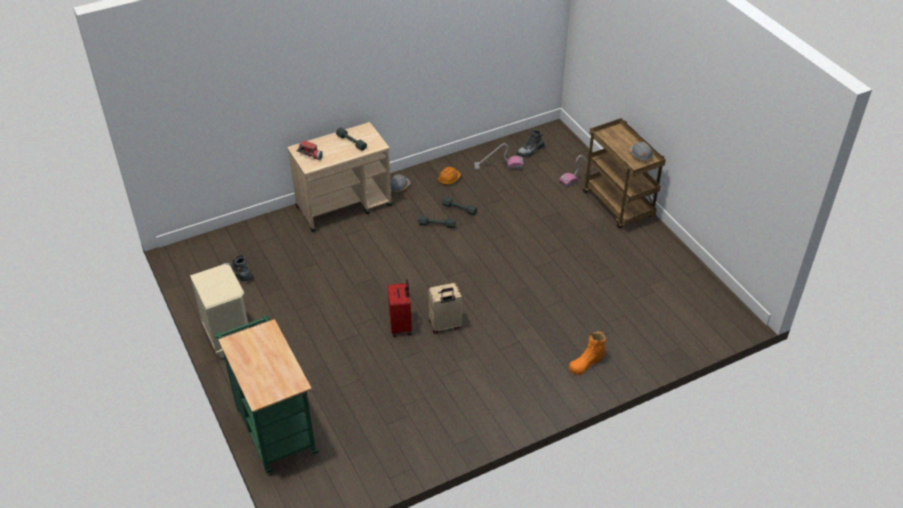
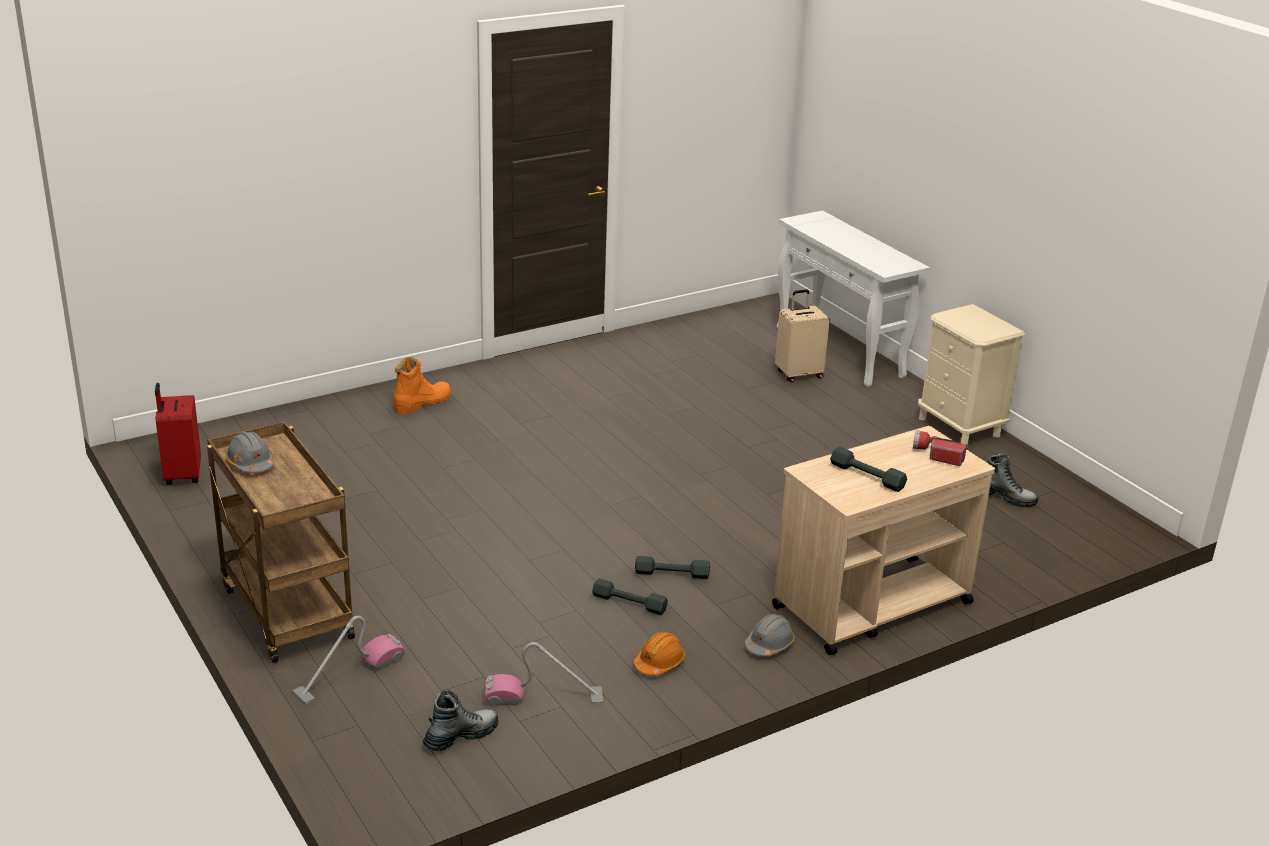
camera: 175 degrees right, 15 degrees down
(274, 427) = (840, 353): green cart -> white console table
(401, 326) = (703, 438): red suitcase -> red suitcase (181, 475)
(445, 325) = (635, 439): beige suitcase -> beige suitcase (798, 374)

